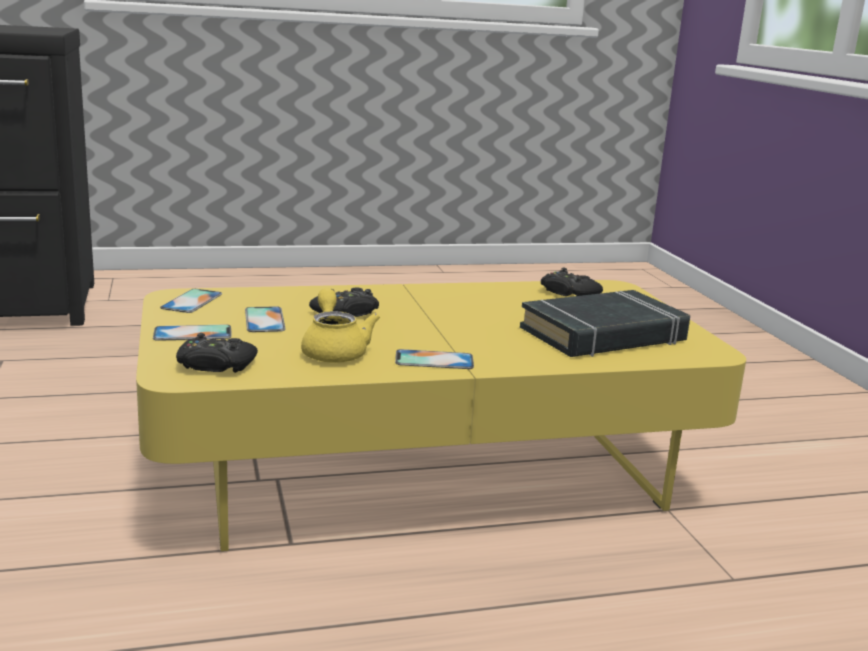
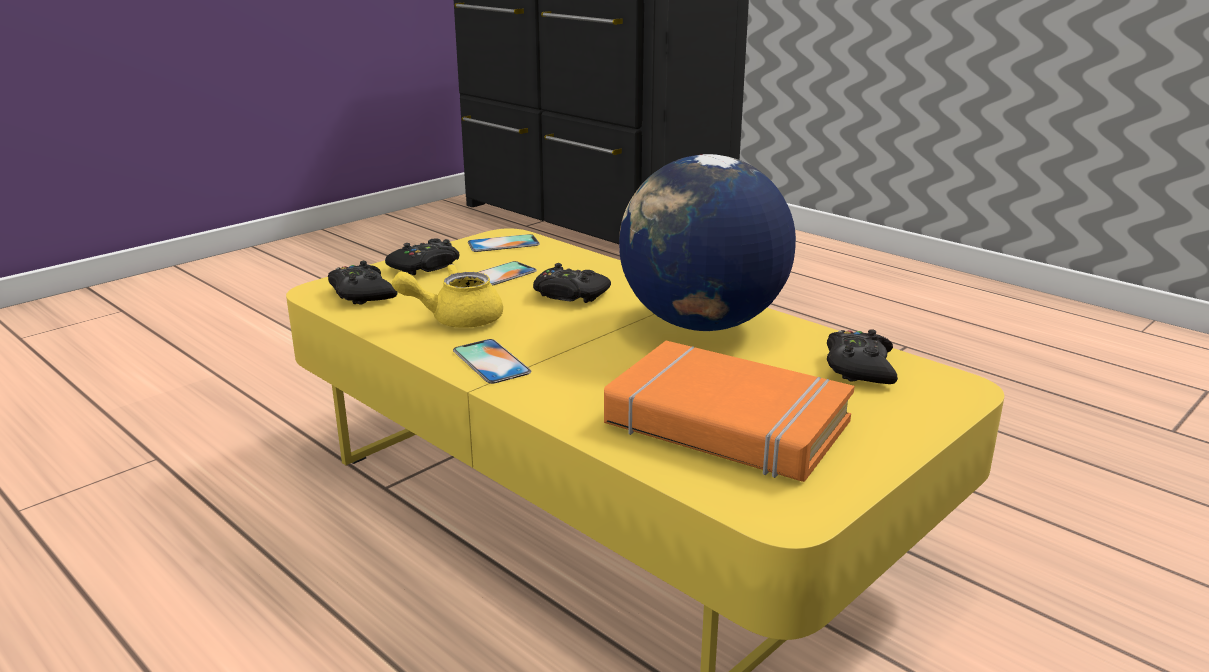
camera: 60 degrees right, 5 degrees up
(192, 333) = (425, 266): phone -> black game controller
(334, 351) = (456, 319): yellow teapot -> yellow teapot turned 150 degrees counterclockwise
(457, 301) = (701, 324): none -> globe
(604, 335) = (725, 424): black book -> orange book

